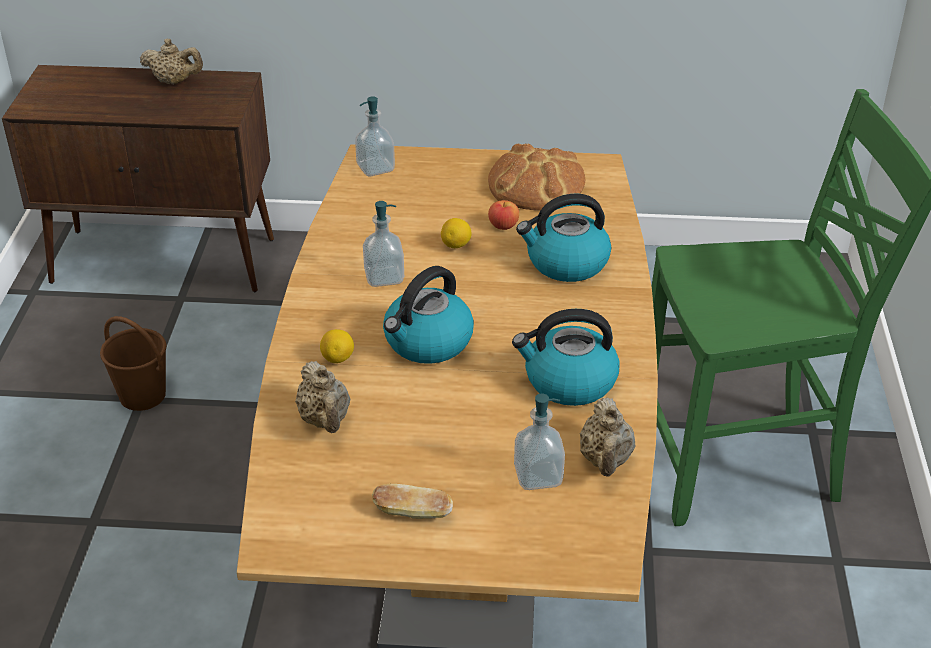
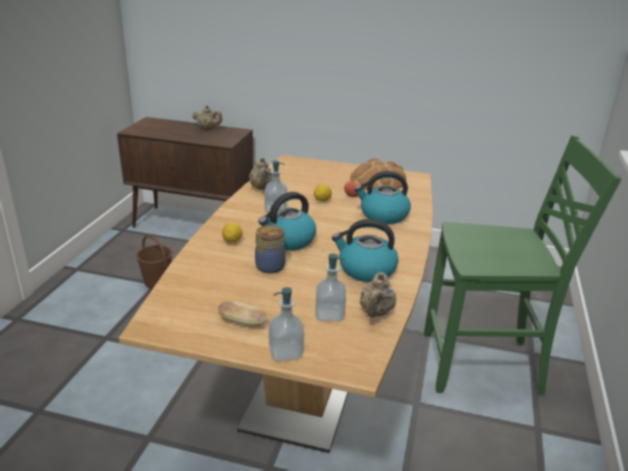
camera: 10 degrees right, 10 degrees down
(325, 420) = (211, 269): beige teapot -> beige teapot (262, 188)
(375, 168) = (291, 165): soap dispenser -> soap dispenser (286, 352)
(415, 399) = (269, 266): none -> jar

